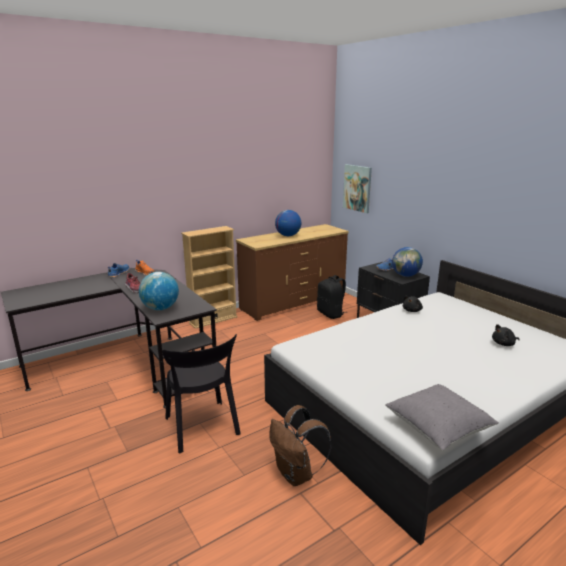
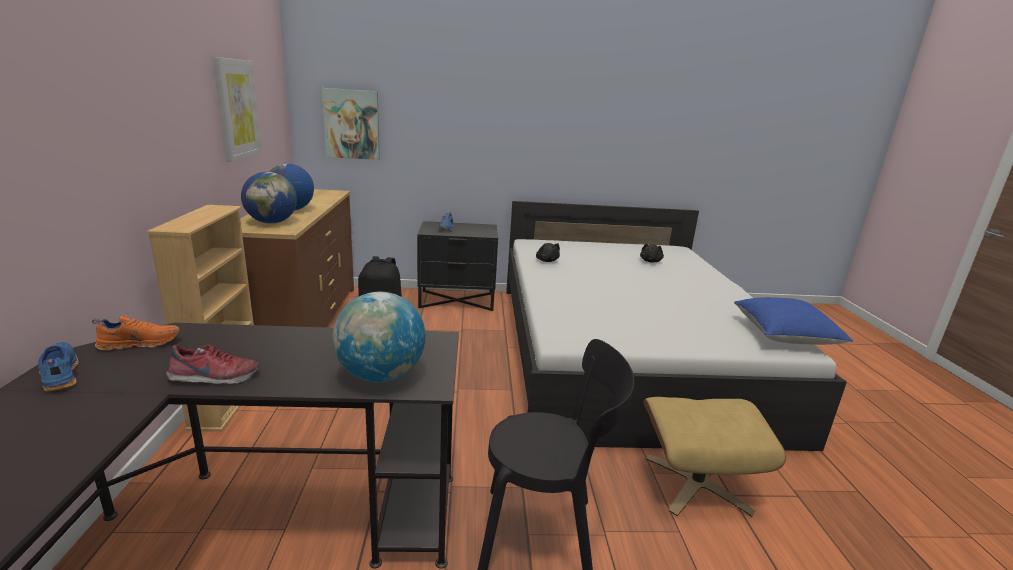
camera: 60 degrees left, 0 degrees up
(270, 179) = (237, 109): none -> picture
(296, 474) = (696, 483): brown backpack -> beige ottoman
(406, 275) = (479, 229): globe -> globe (272, 222)
(438, 427) = (784, 336): grey pillow -> blue pillow

